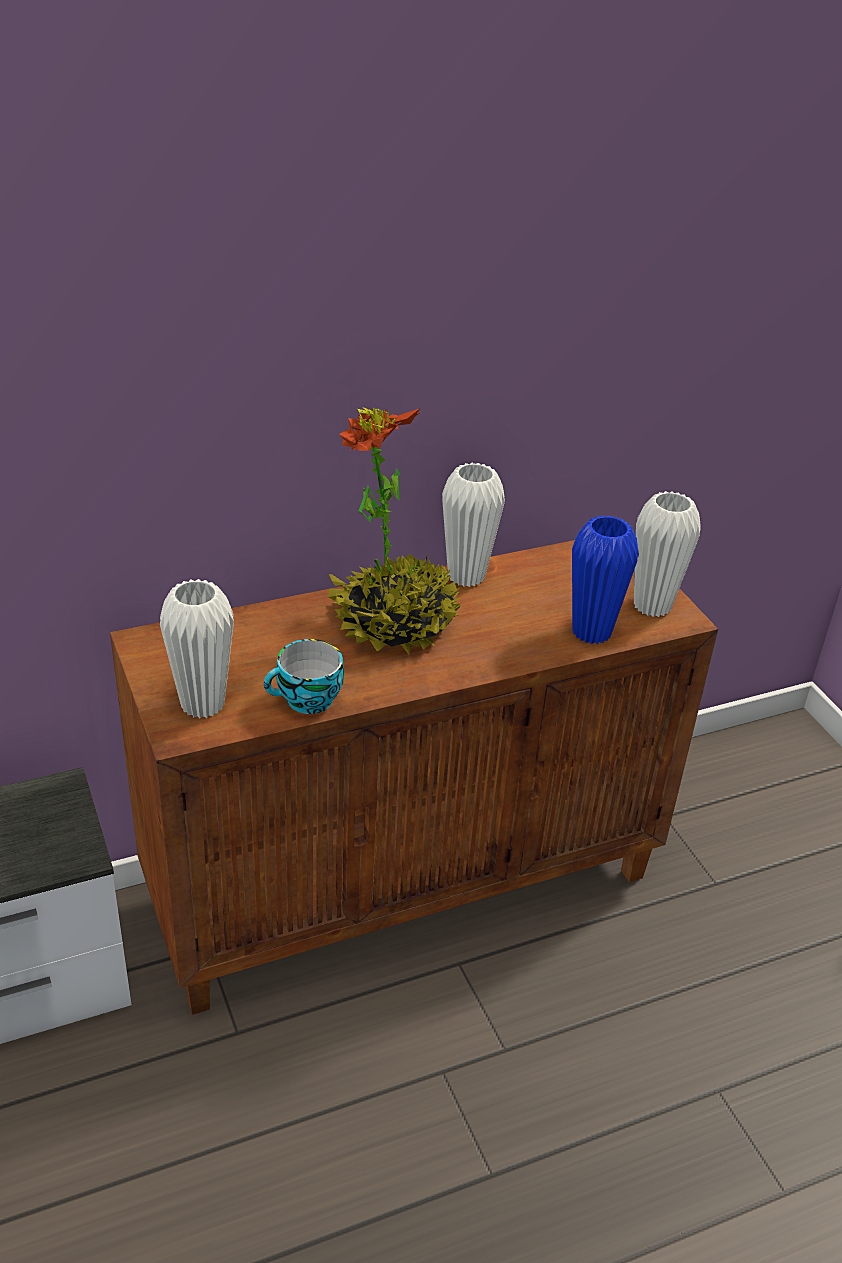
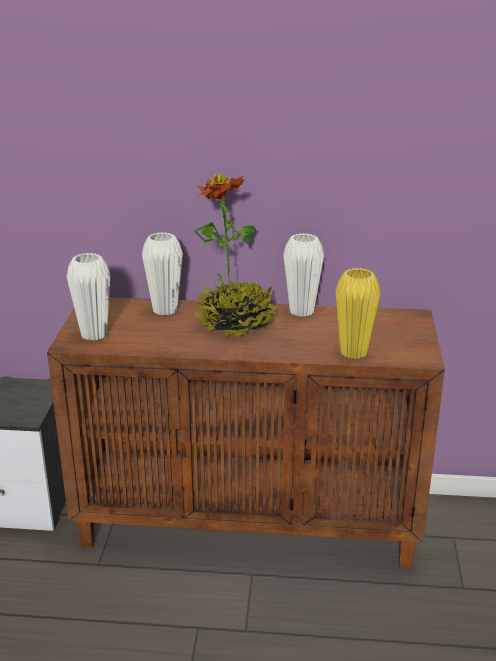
camera: 30 degrees right, 10 degrees down
(307, 701) = (149, 345): cup -> none
(591, 632) = (353, 352): blue vase -> yellow vase
(652, 606) = (409, 348): white vase -> white vase (165, 310)

